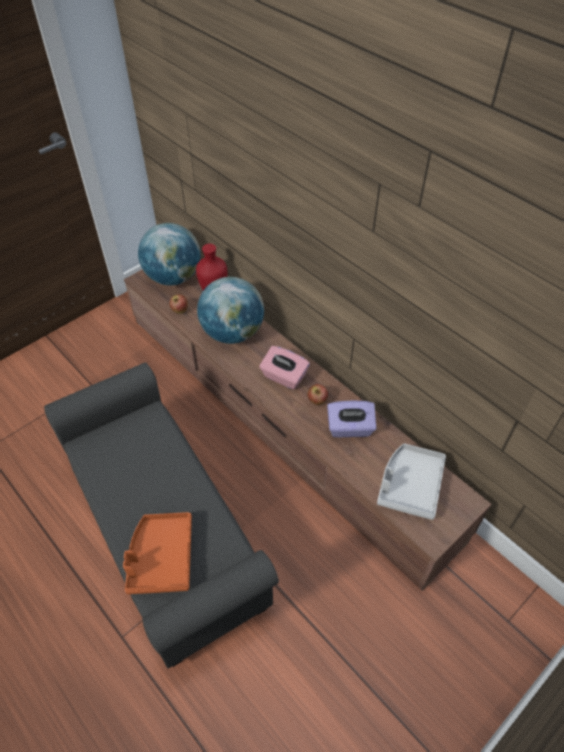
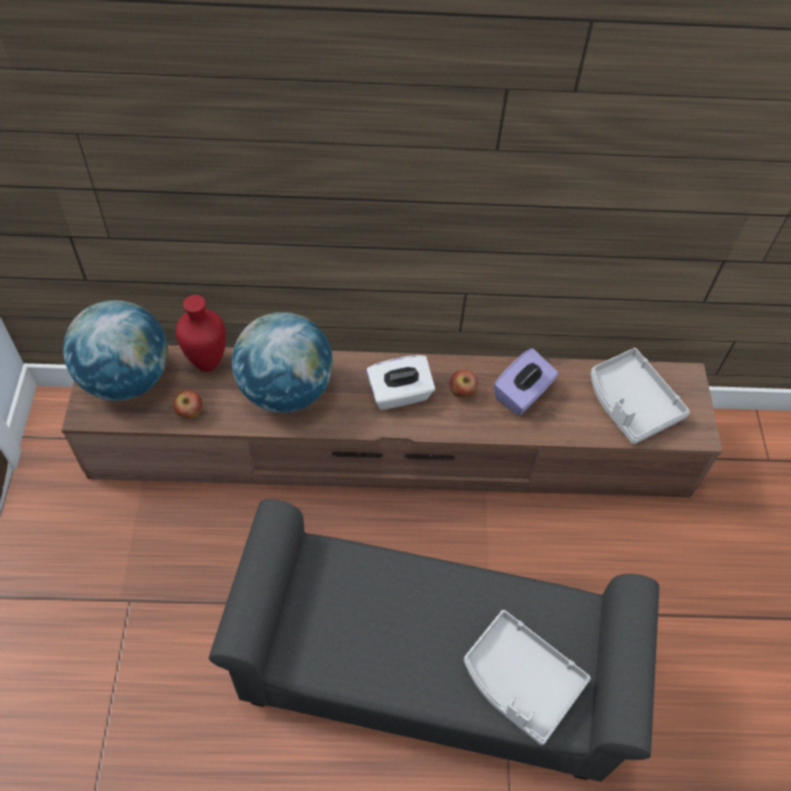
camera: 50 degrees left, 5 degrees up
(161, 558) = (520, 681): orange tray -> grey tray
(284, 377) = (399, 394): pink tissue box -> white tissue box

